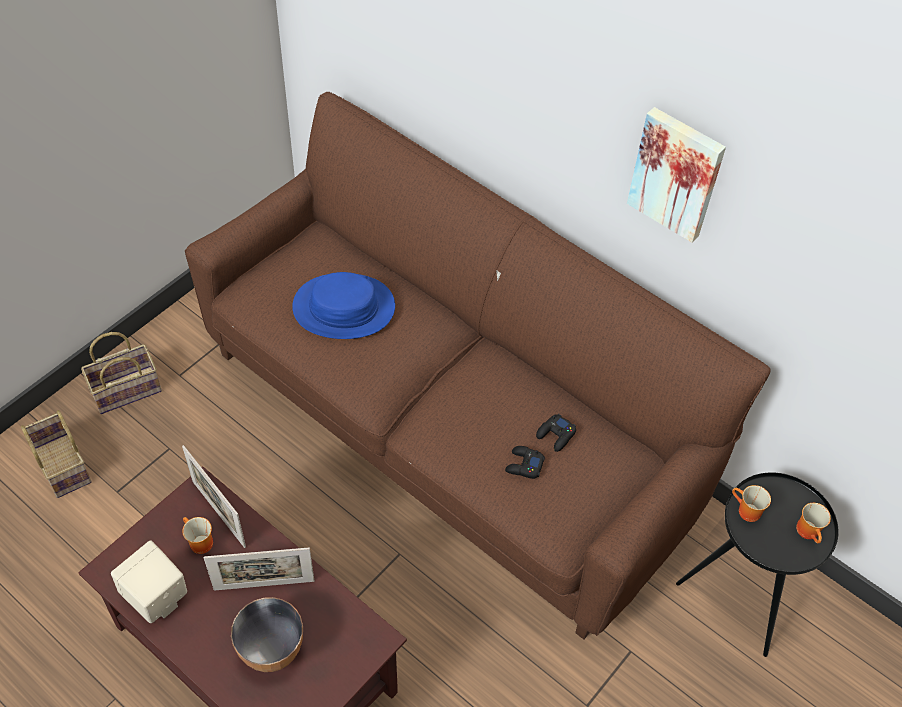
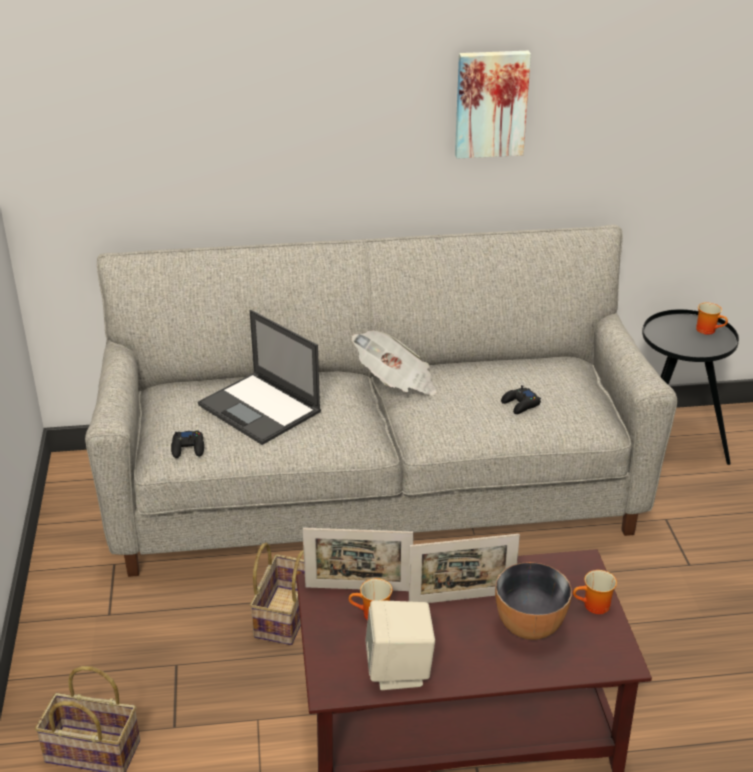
camera: 45 degrees left, 20 degrees down
(127, 389) = (73, 657): basket -> basket (283, 614)
(264, 585) = (461, 598): picture frame -> picture frame turned 45 degrees clockwise
(344, 308) = (261, 409): blue hat -> laptop
(447, 431) = (376, 497): brown sofa -> grey sofa
(469, 362) = (396, 383): none -> newspaper
(556, 435) = (511, 380): black game controller -> black game controller (188, 448)
(746, 511) = (666, 342): mug -> mug (594, 607)

